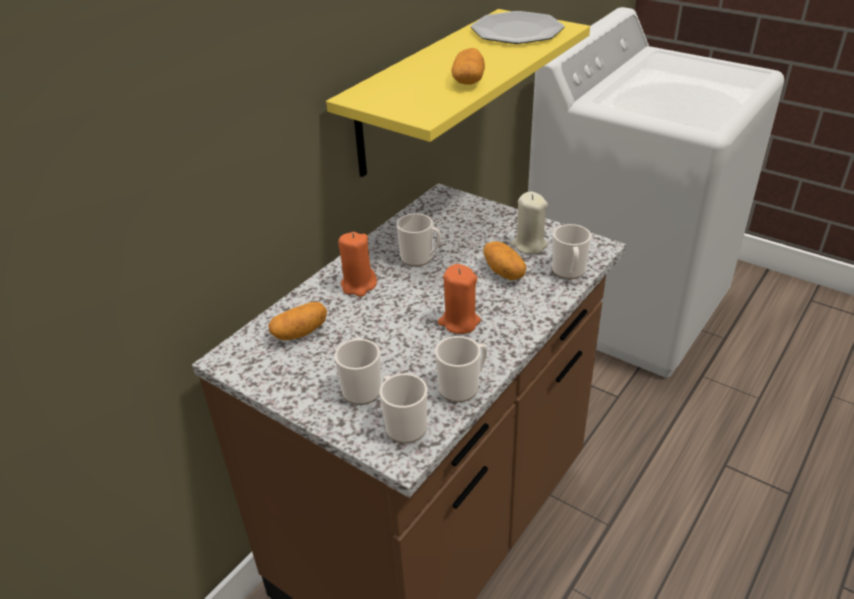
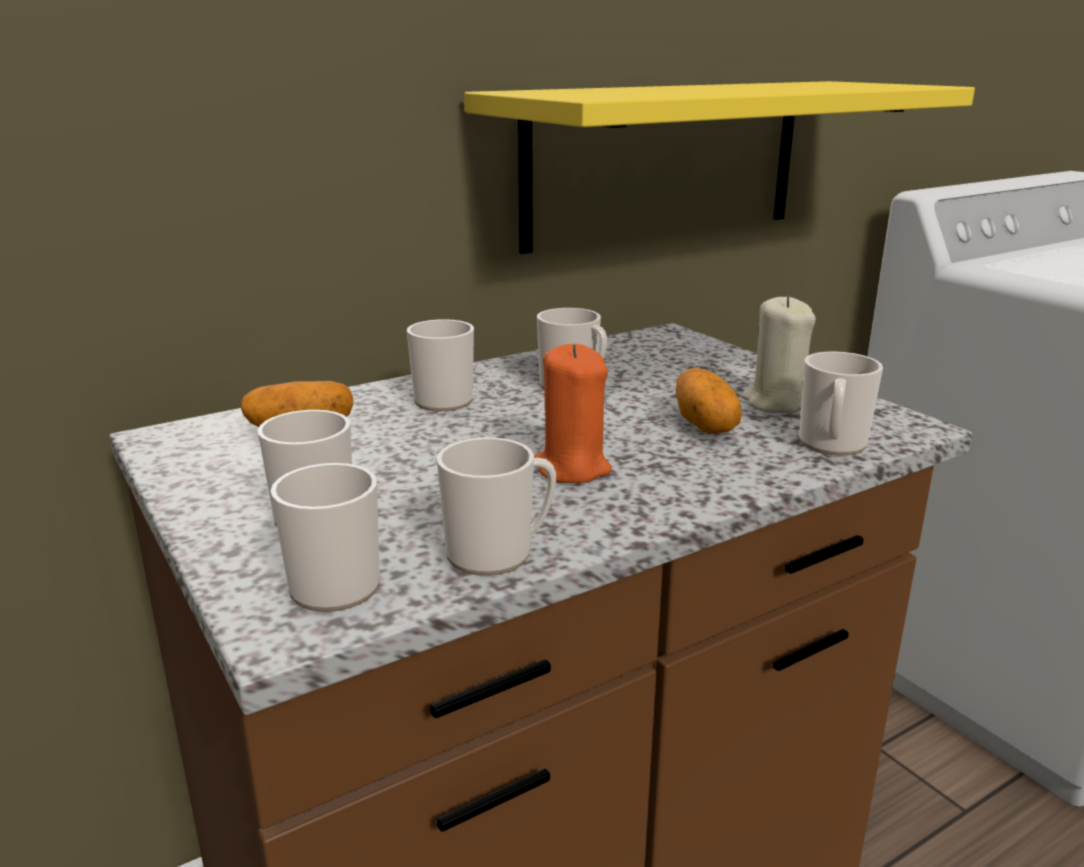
camera: 20 degrees right, 15 degrees down
(358, 285) = (446, 398): orange candle -> mug
(468, 81) = (707, 91): potato -> none
(517, 31) = (839, 84): plate -> none

